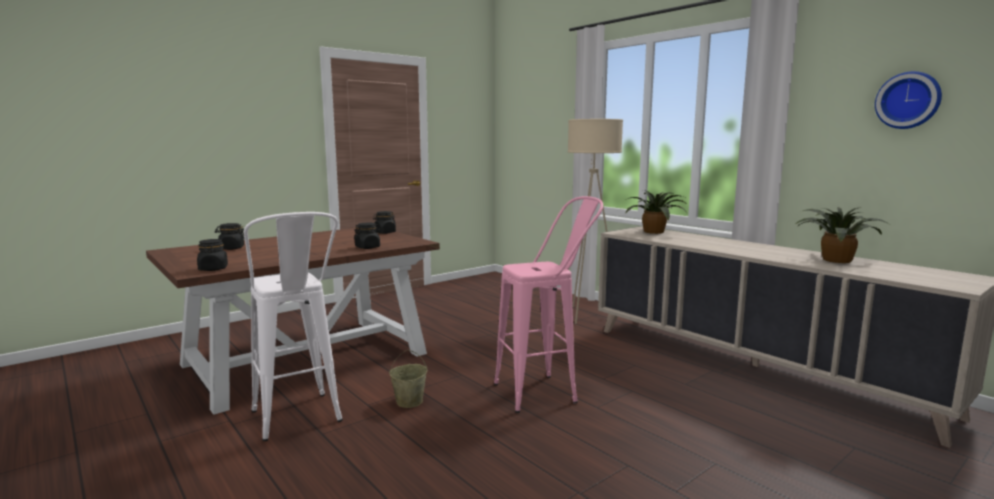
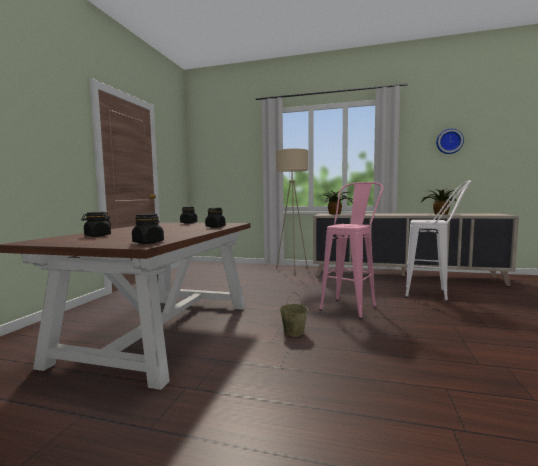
camera: 35 degrees left, 5 degrees down
(299, 423) = (249, 368): white stool -> white stool (434, 295)

